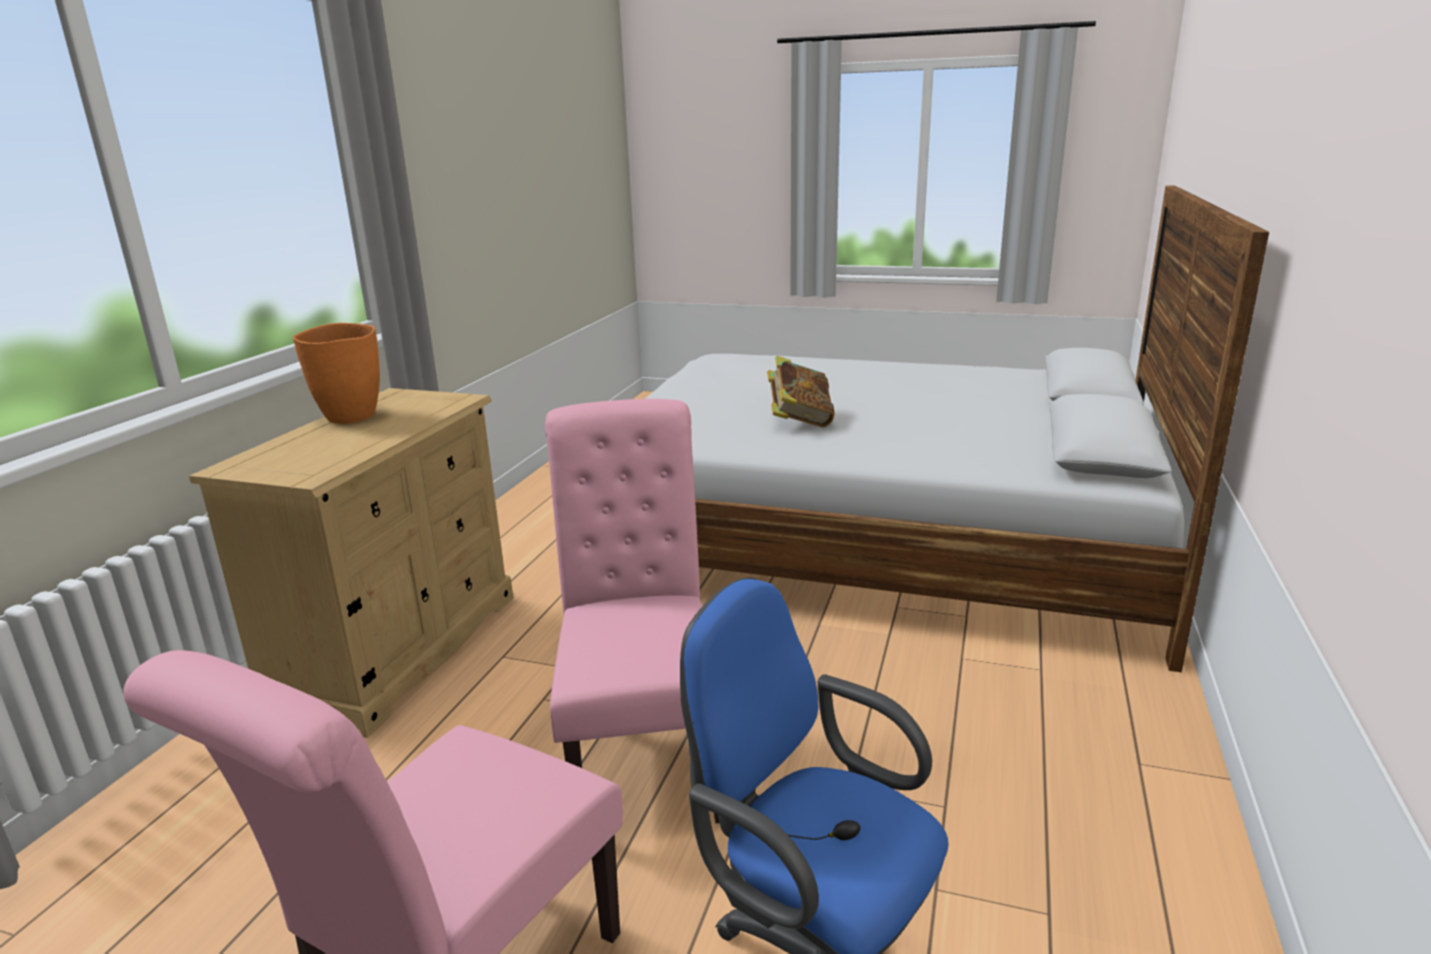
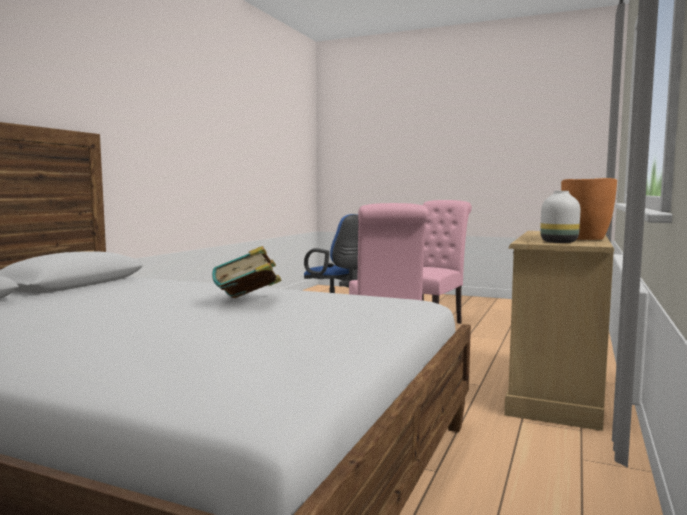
camera: 175 degrees left, 15 degrees down
(422, 399) = (559, 242): none -> white vase

